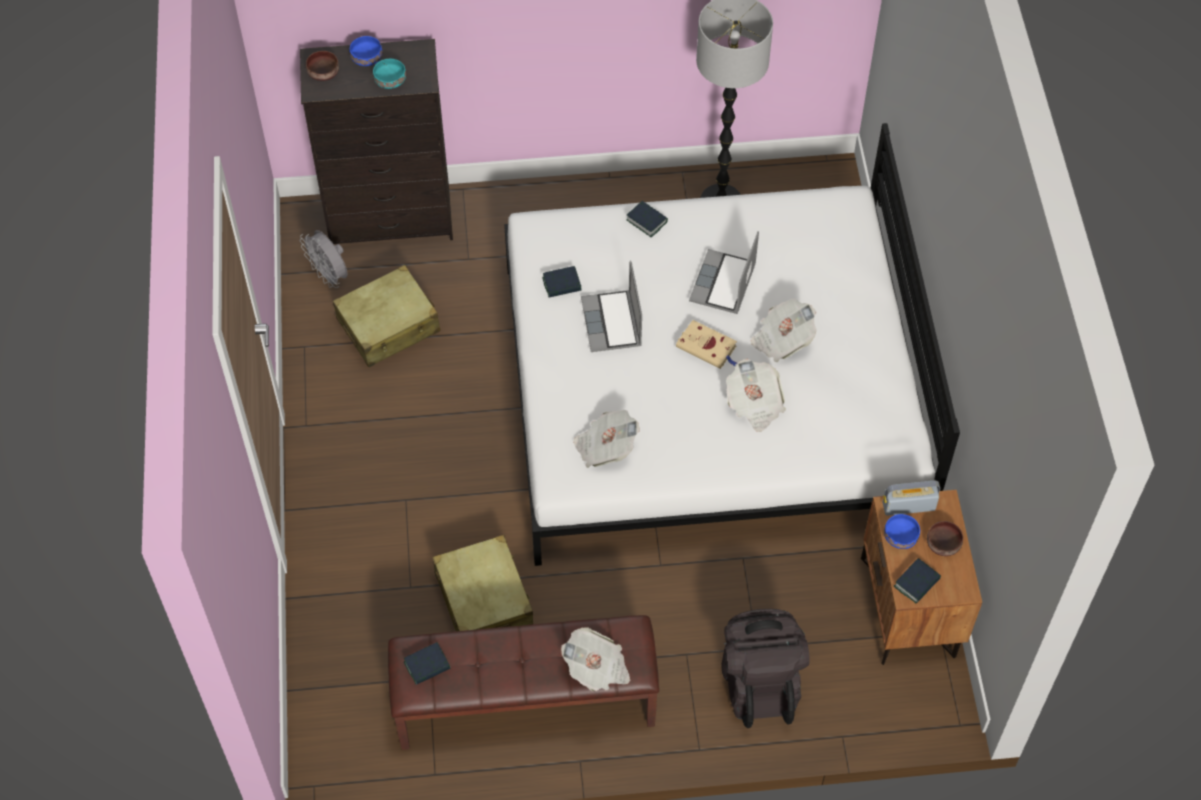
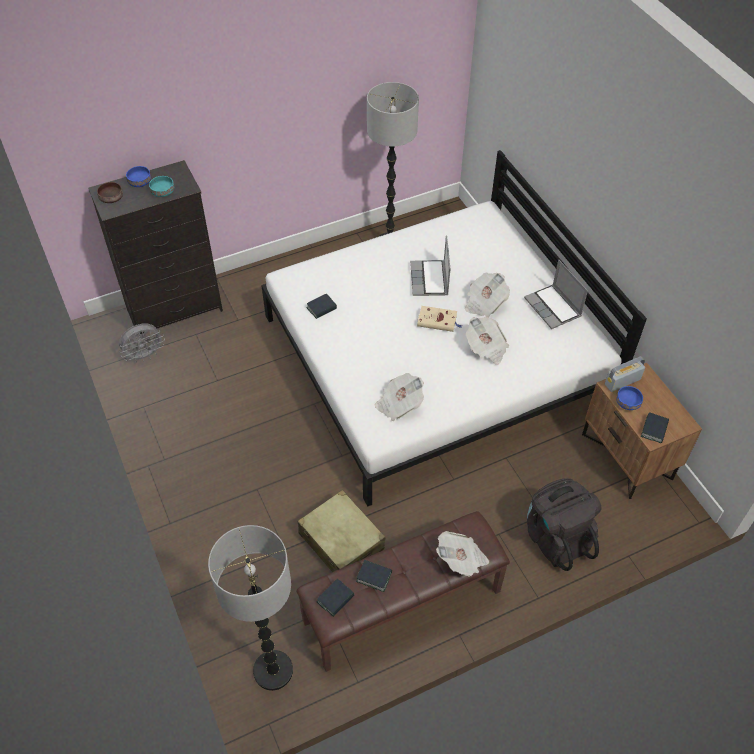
camera: 20 degrees left, 5 degrees down
(330, 276) = (145, 356): grey fan -> grey fan turned 60 degrees counterclockwise
(341, 727) = (273, 670): none -> floor lamp
(389, 326) = (199, 376): beige suitcase -> none
(612, 323) = (367, 323): laptop -> laptop (553, 308)
(646, 221) = (361, 255): book -> book (374, 577)
(944, 544) = (658, 399): brown bowl -> none

